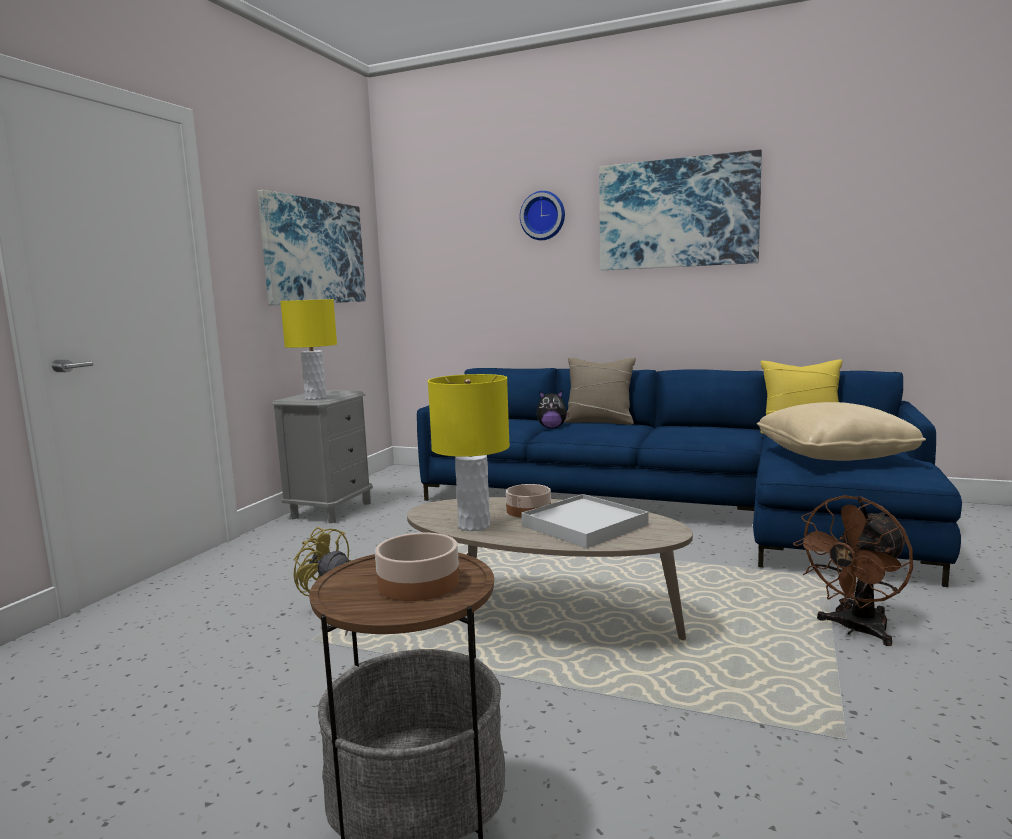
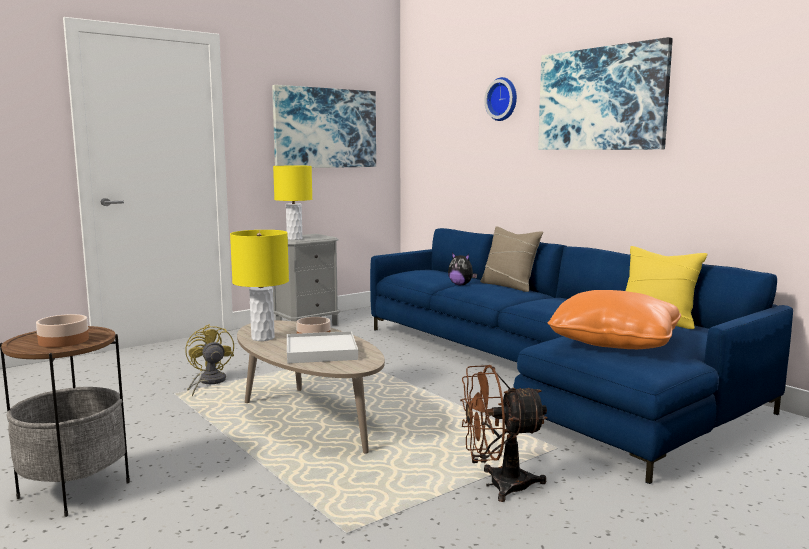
camera: 30 degrees right, 0 degrees up
(834, 455) = (614, 342): beige pillow -> orange pillow

